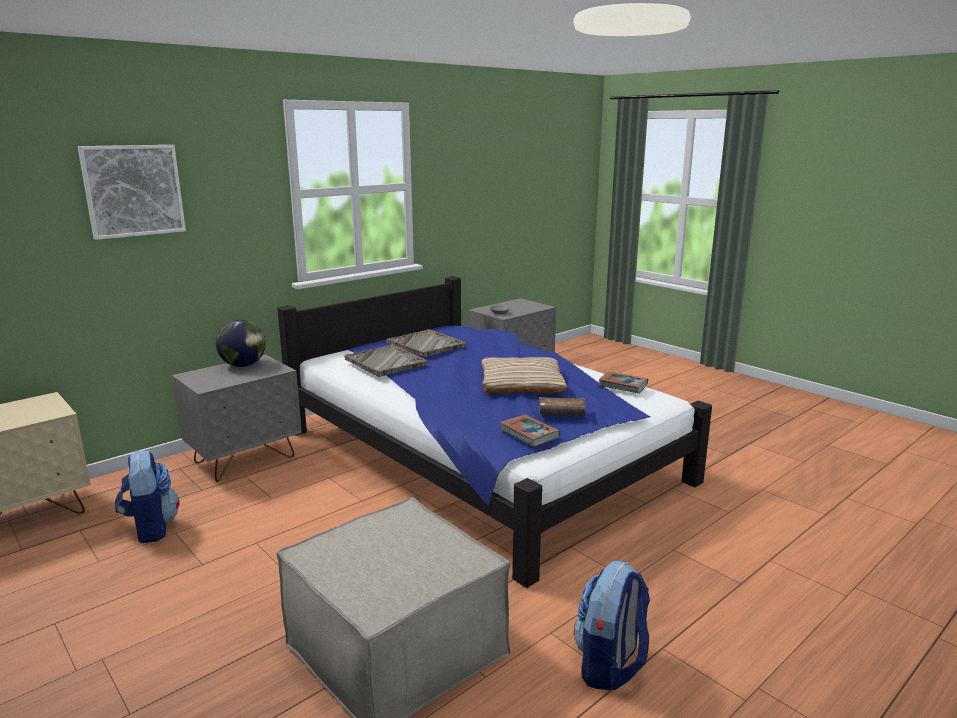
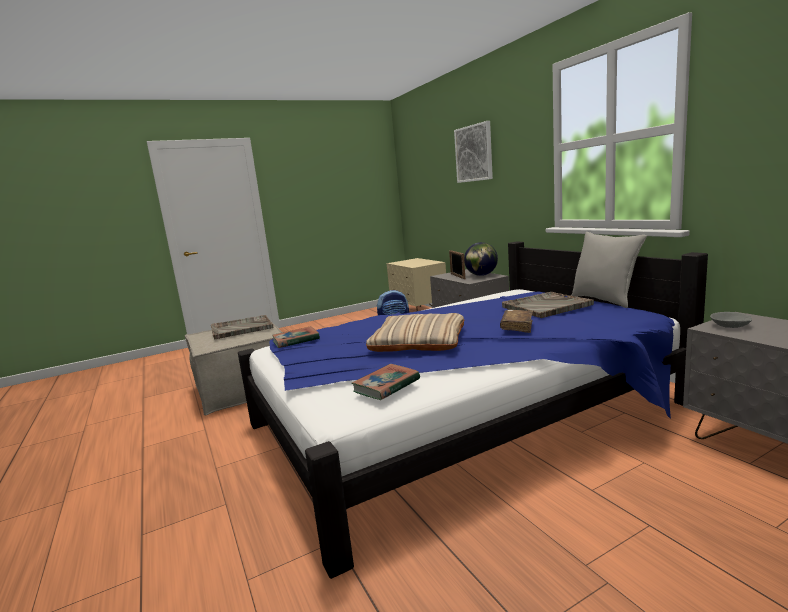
camera: 105 degrees right, 5 degrees down
(231, 377) = (457, 276): none -> picture frame
(385, 362) = (491, 300): grey tray -> grey tray (241, 328)
(405, 332) = (604, 300): none -> grey pillow
(561, 413) = (324, 351): brown book -> brown book (517, 326)
(610, 665) = (157, 445): backpack -> none

